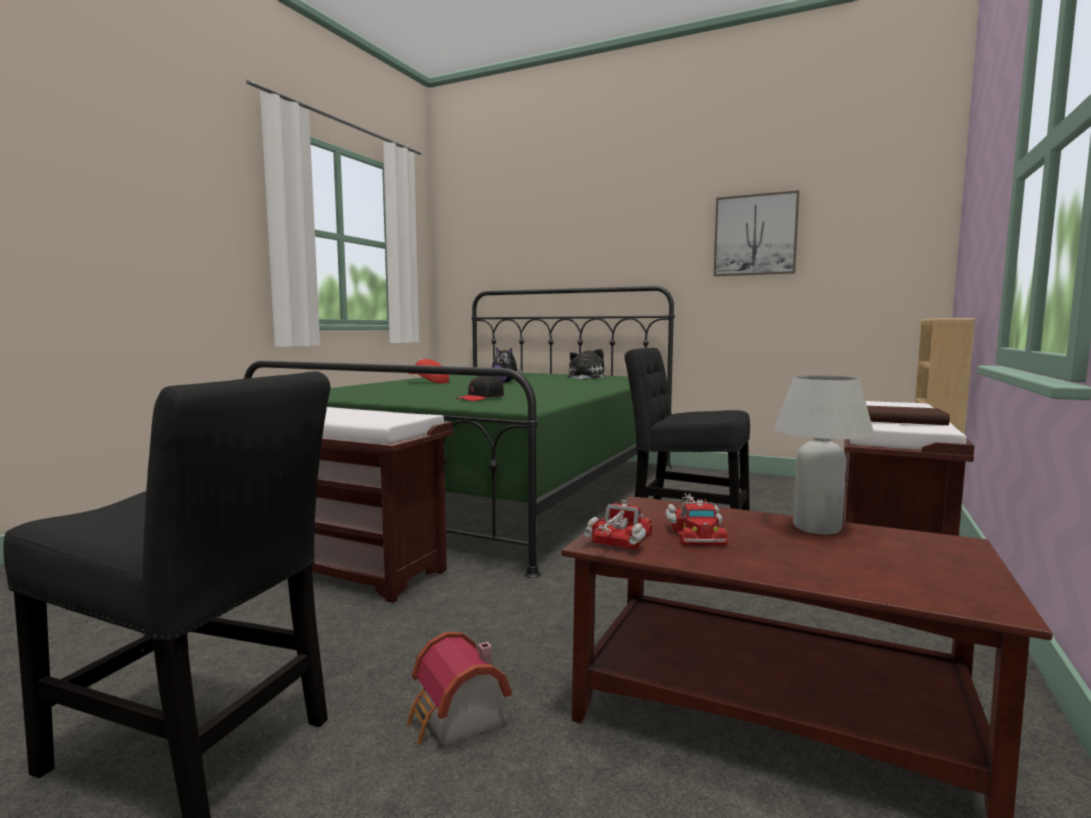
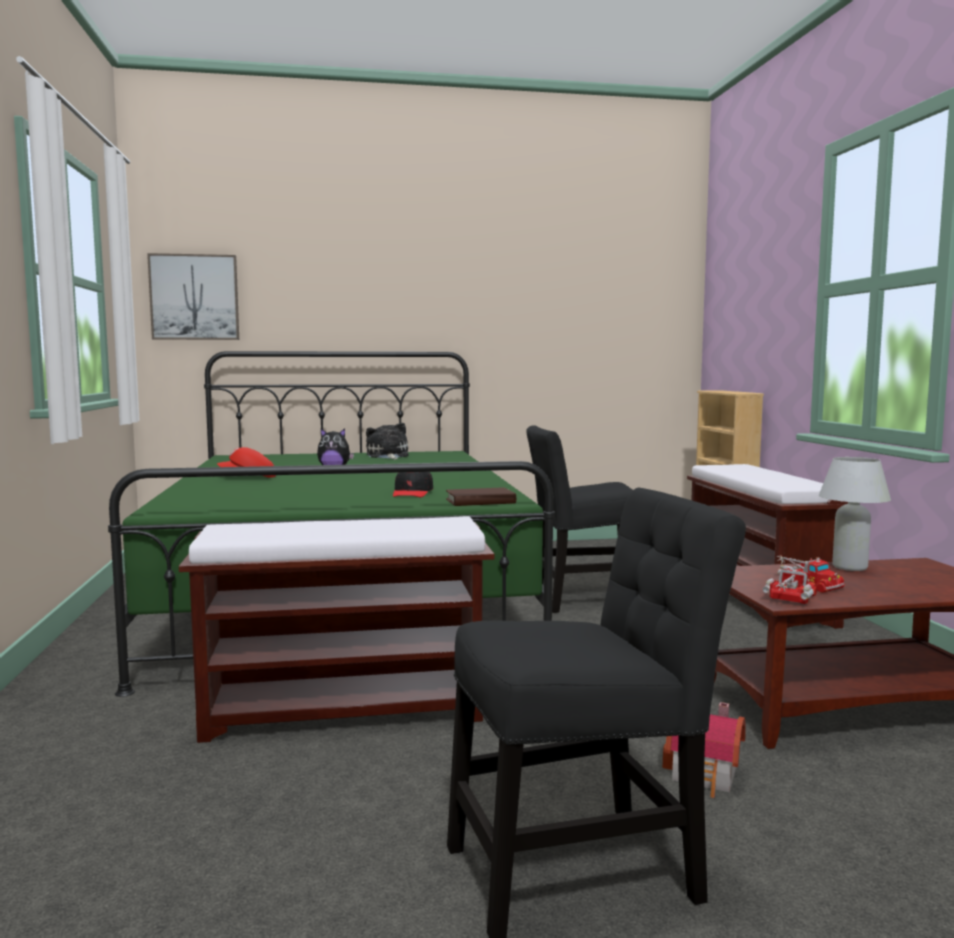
camera: 35 degrees left, 0 degrees up
(618, 543) = (790, 599): toy truck -> toy truck turned 45 degrees clockwise
(755, 235) = (542, 304): picture -> picture (194, 297)
(903, 420) = (788, 481): brown book -> brown book (480, 501)

